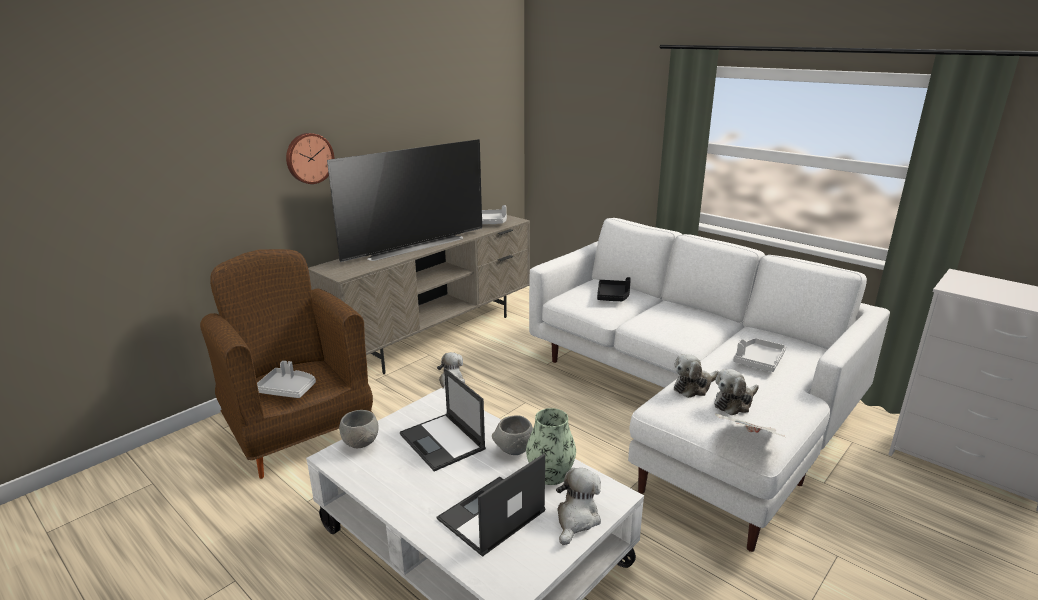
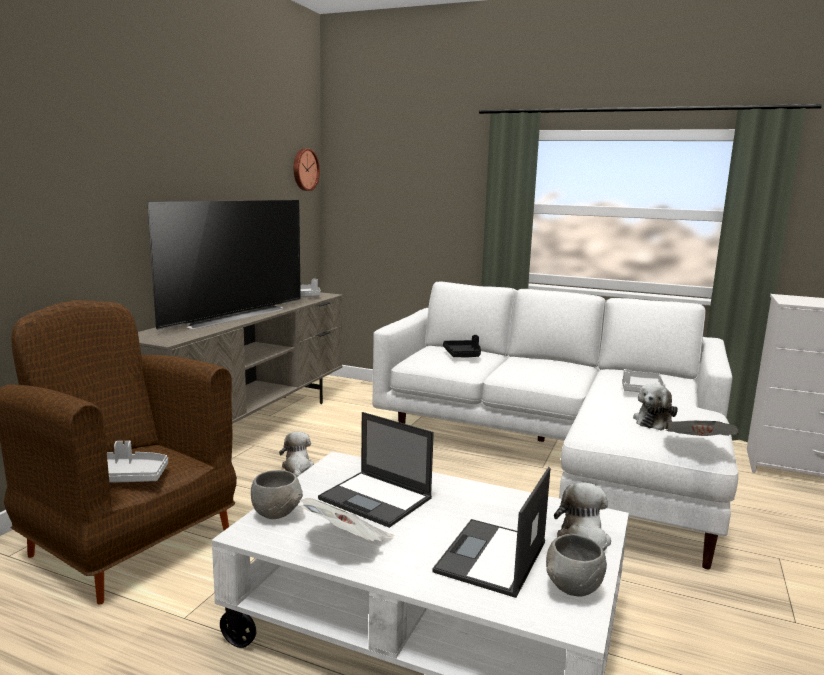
camera: 20 degrees left, 10 degrees down
(309, 158) = (119, 202): wall clock -> wall clock (304, 169)
(394, 479) = (347, 543): none -> newspaper
(513, 451) = (463, 495): grey bowl -> grey bowl (572, 590)
(550, 473) = (520, 509): vase -> none
(693, 387) = (605, 414): plush toy -> none

